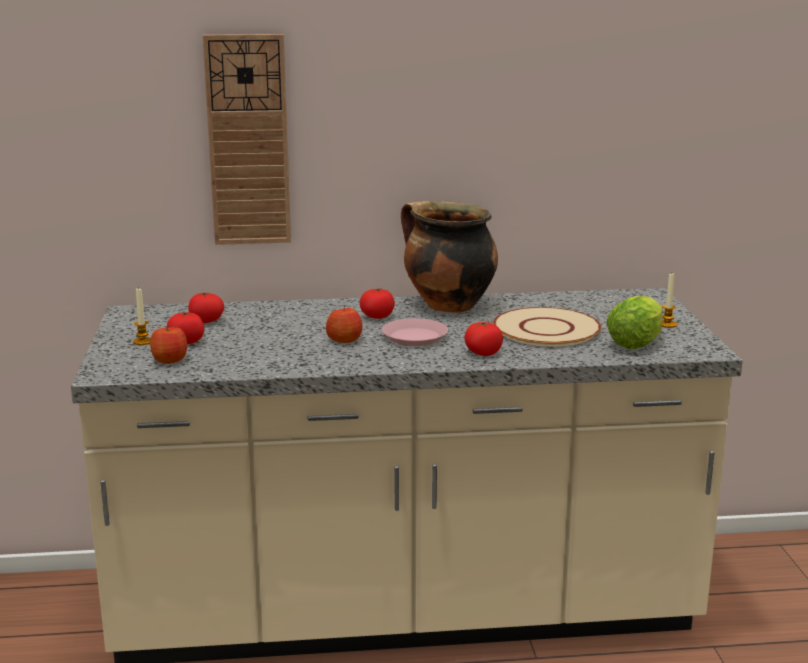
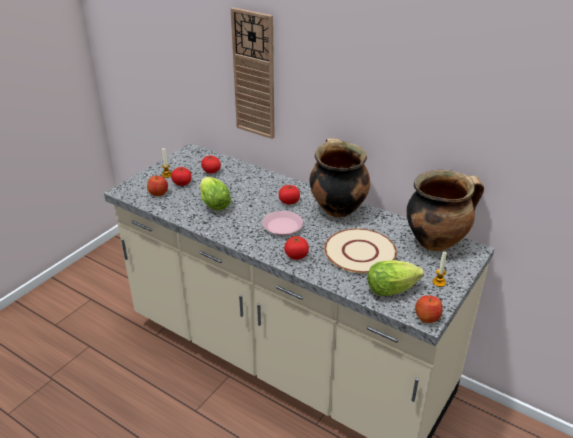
camera: 40 degrees right, 15 degrees up
(276, 345) = (213, 203): none -> lettuce
(344, 340) = (248, 213): apple -> apple (427, 317)
(604, 299) = (436, 241): none -> cooking pot

